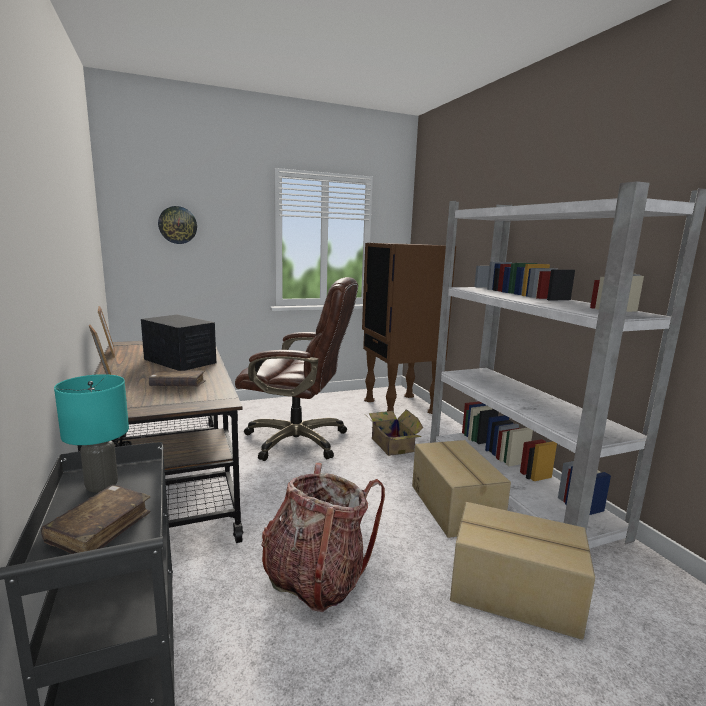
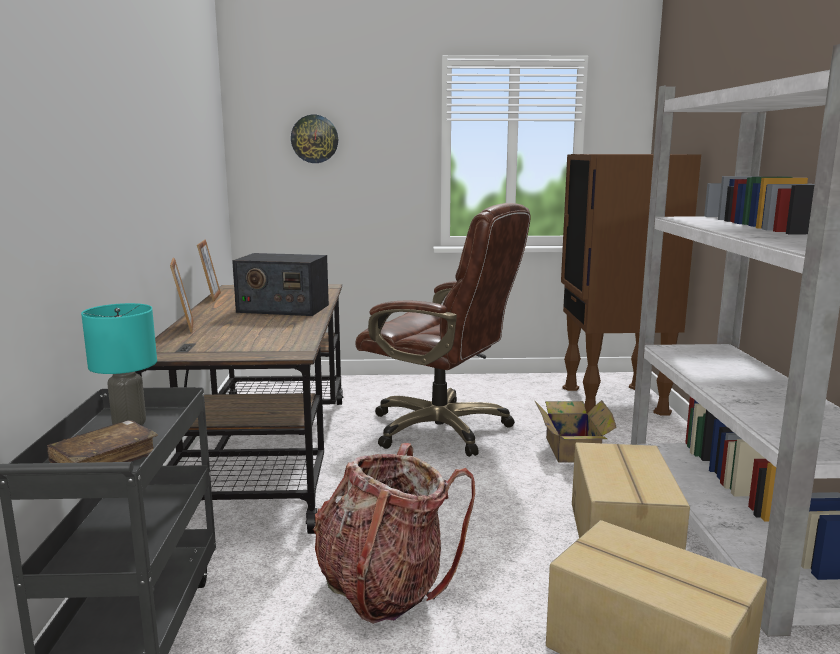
camera: 20 degrees right, 0 degrees up
(178, 386) = (259, 334): brown book -> none
(180, 361) = (282, 308): radio -> radio turned 135 degrees clockwise

